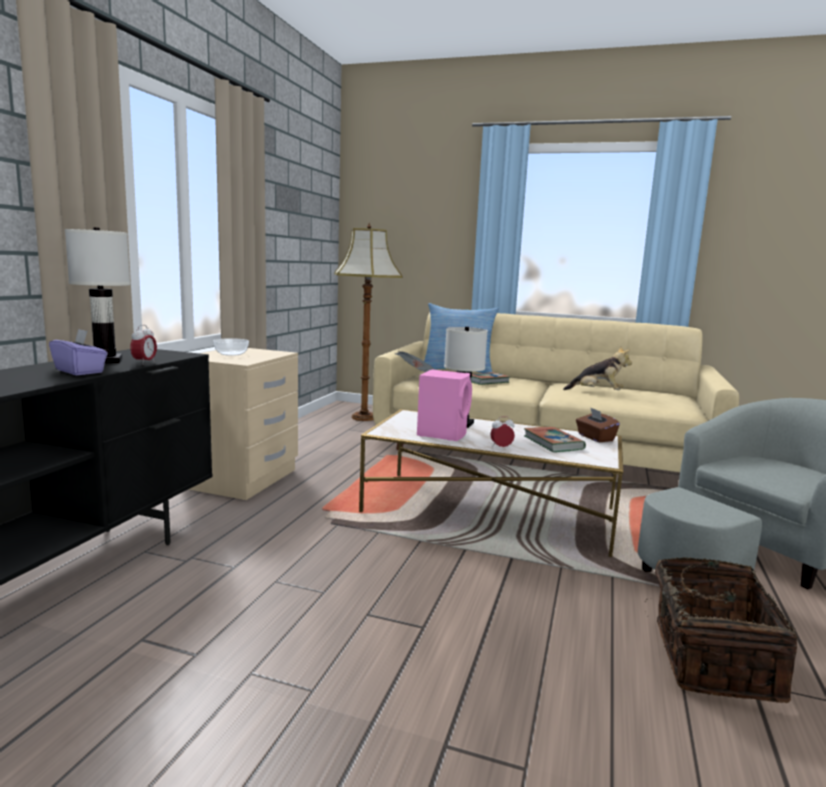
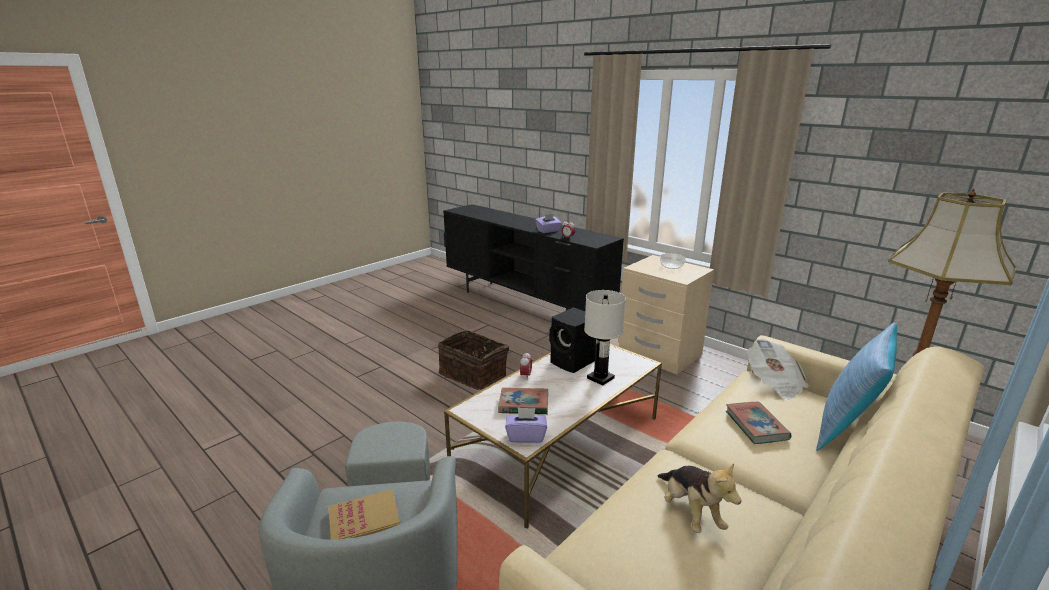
camera: 115 degrees right, 10 degrees up
(105, 360) = (575, 233): white table lamp -> none
(443, 433) = (573, 362): pink speaker -> black speaker
(595, 438) = (526, 436): brown tissue box -> purple tissue box
(597, 393) = (690, 512): plush toy -> plush toy turned 60 degrees counterclockwise
(709, 658) = (339, 451): basket -> basket (474, 374)
(781, 473) = (364, 520): none -> book

